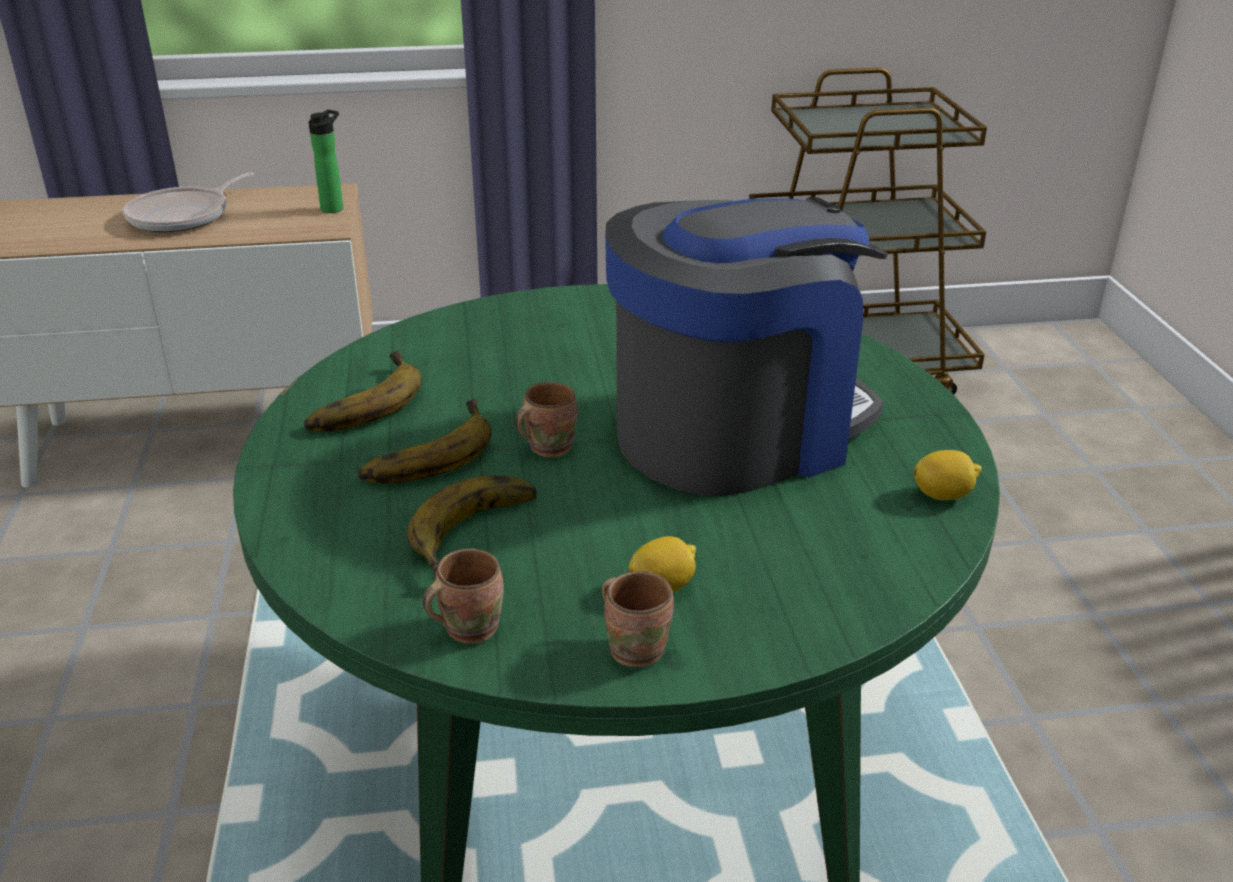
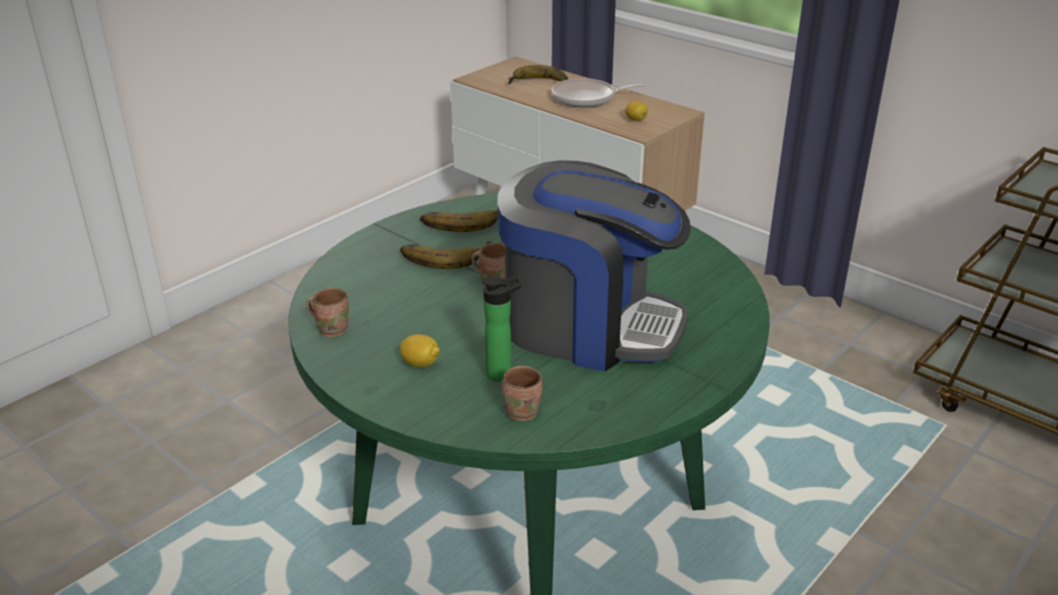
camera: 50 degrees right, 0 degrees up
(334, 208) = (666, 122): bottle -> bottle (503, 373)
(483, 537) = (399, 301): banana -> banana (538, 83)
(637, 647) = (367, 376): brown mug -> brown mug (524, 411)
(943, 495) = (620, 415): lemon -> lemon (636, 120)

